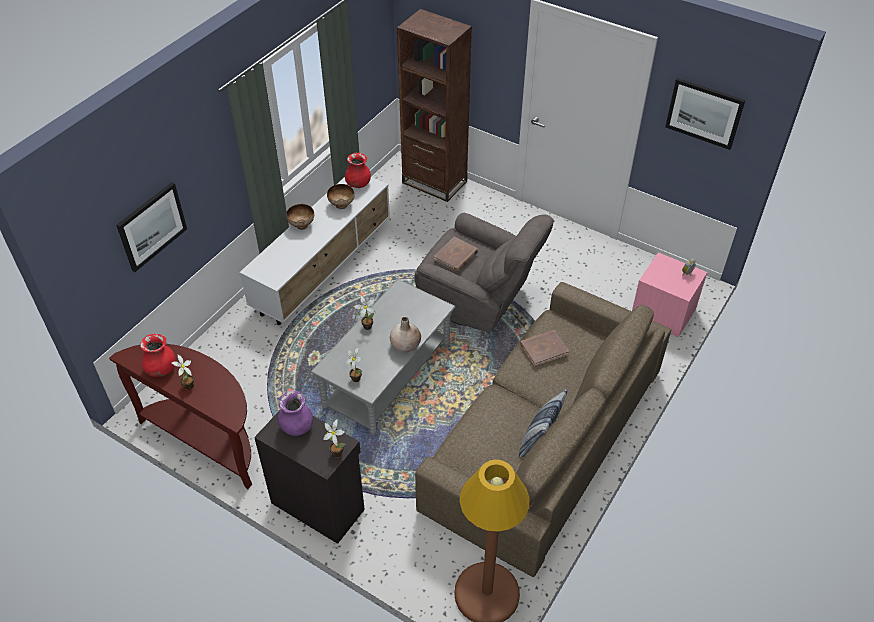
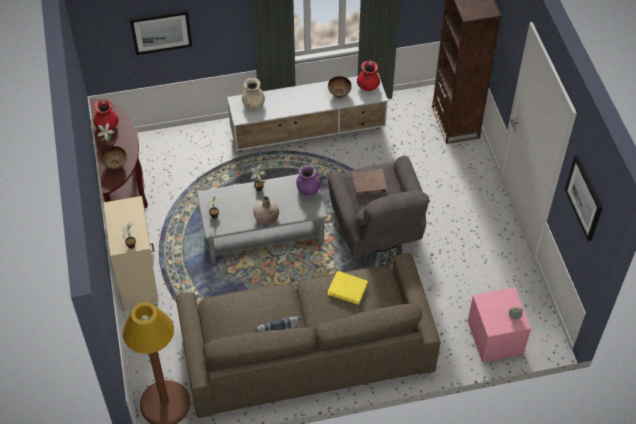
camera: 45 degrees right, 5 degrees up
(273, 261) = (253, 104): none -> beige vase
(296, 427) = (129, 214): purple vase -> purple vase (308, 190)
(302, 225) = (298, 91): bowl -> bowl (115, 165)
(318, 504) = (138, 277): black cabinet -> beige cabinet
(543, 349) = (347, 288): brown book -> yellow book

